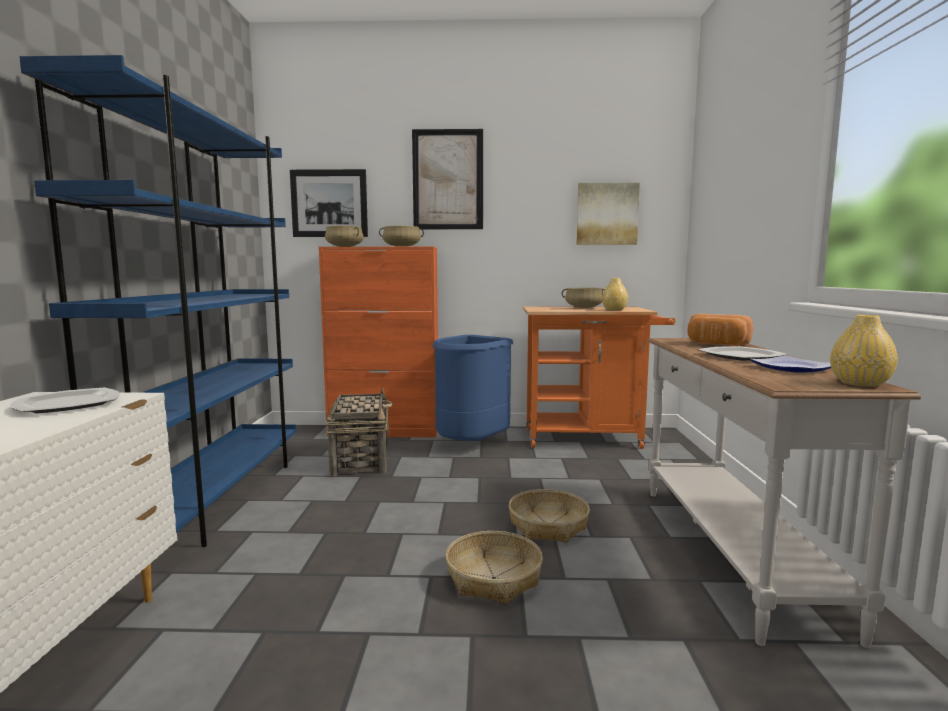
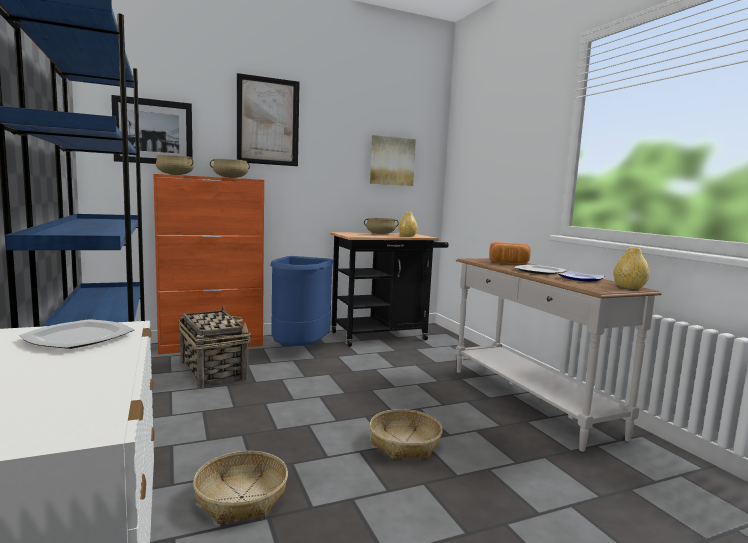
camera: 25 degrees left, 0 degrees up
(547, 526) = (409, 402): basket -> basket (241, 497)
(590, 438) = (384, 335): orange cart -> black cart

